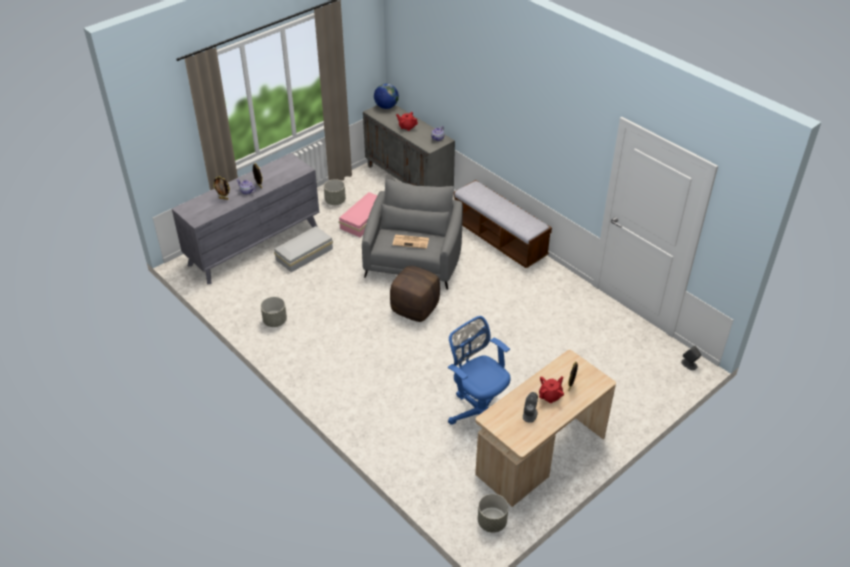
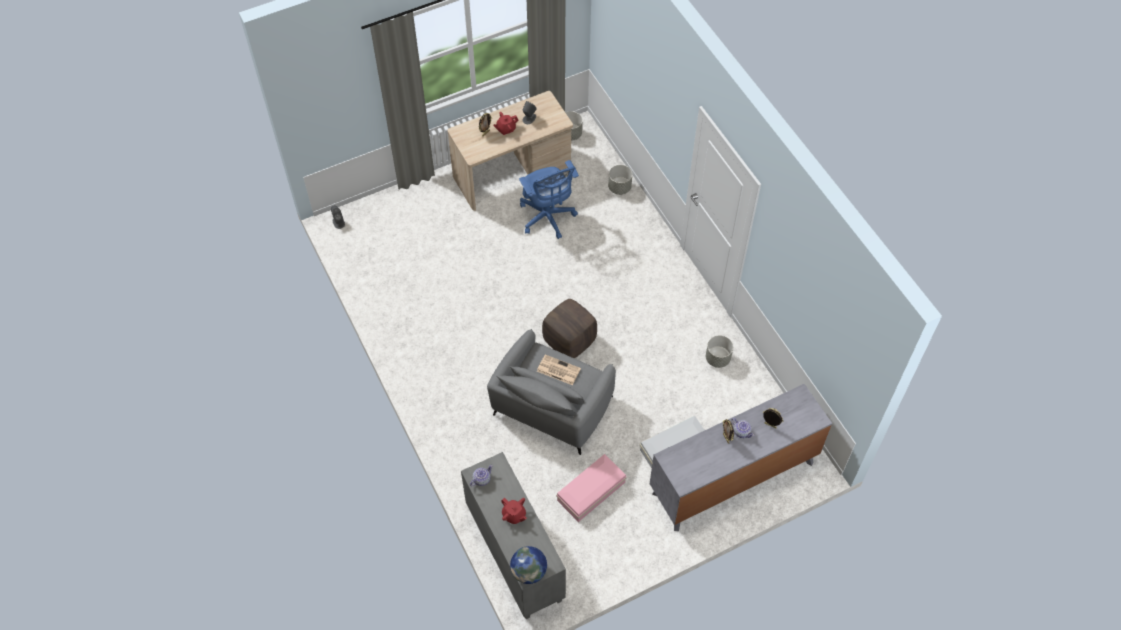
camera: 165 degrees left, 15 degrees up
(335, 201) = (621, 536): grey planter -> grey planter (619, 188)
(499, 239) = (441, 419): bench -> none

